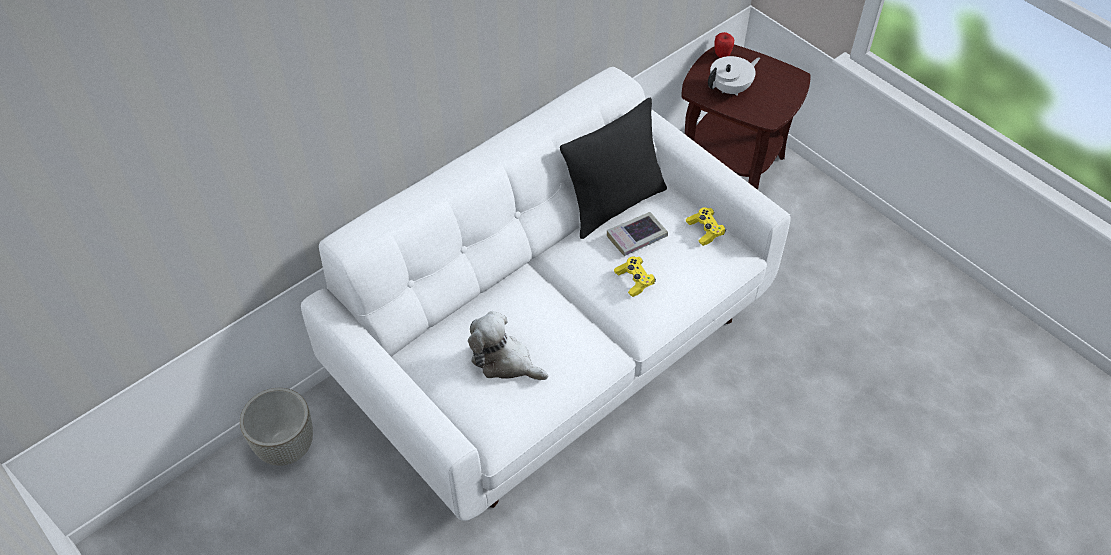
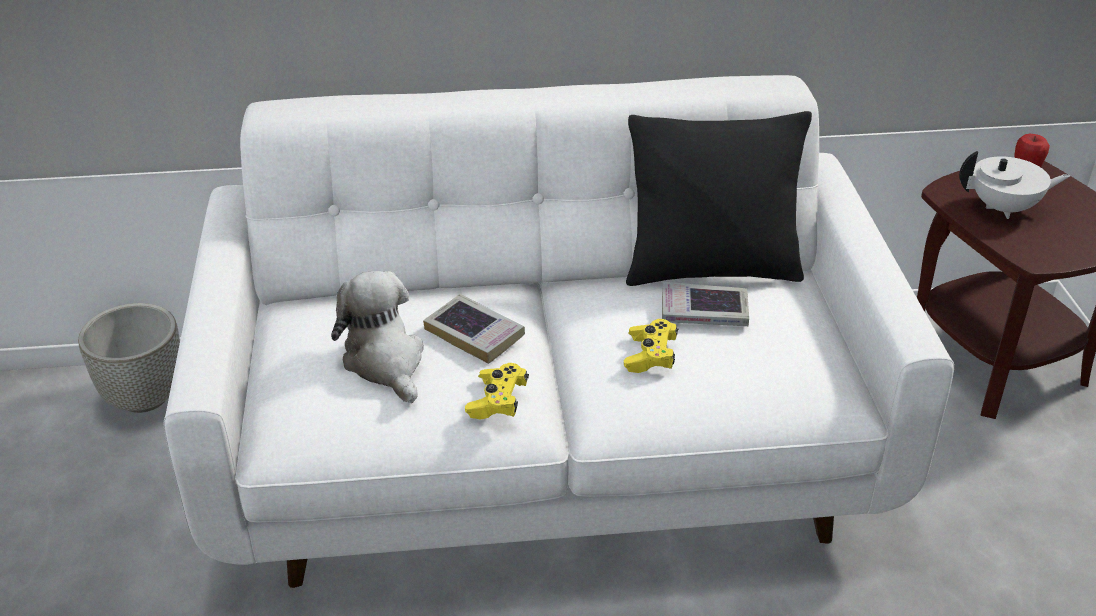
camera: 35 degrees right, 15 degrees down
(534, 316) = (474, 334): none -> book
(705, 231) = (813, 345): yellow game controller -> yellow game controller (497, 401)

